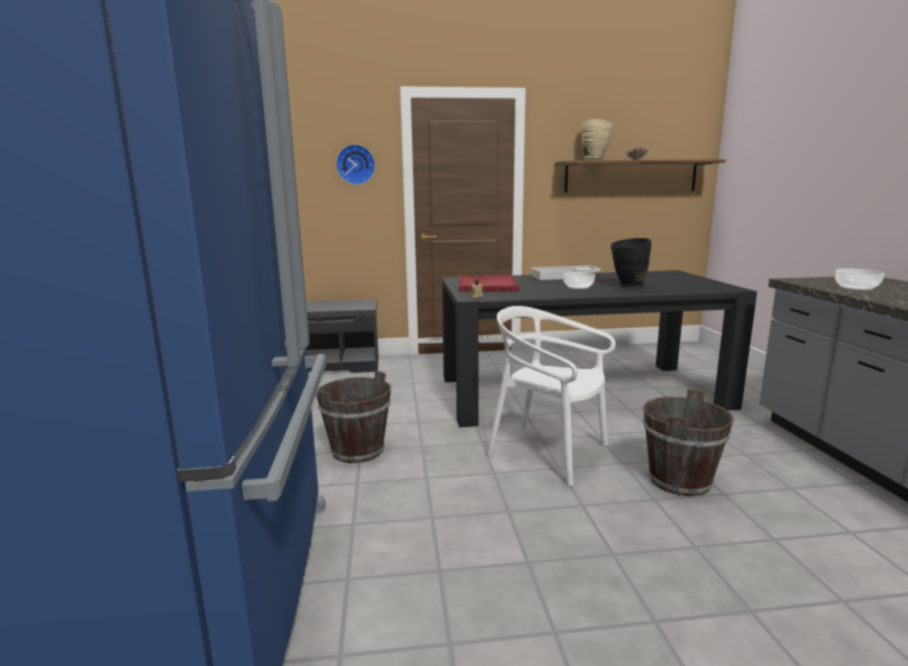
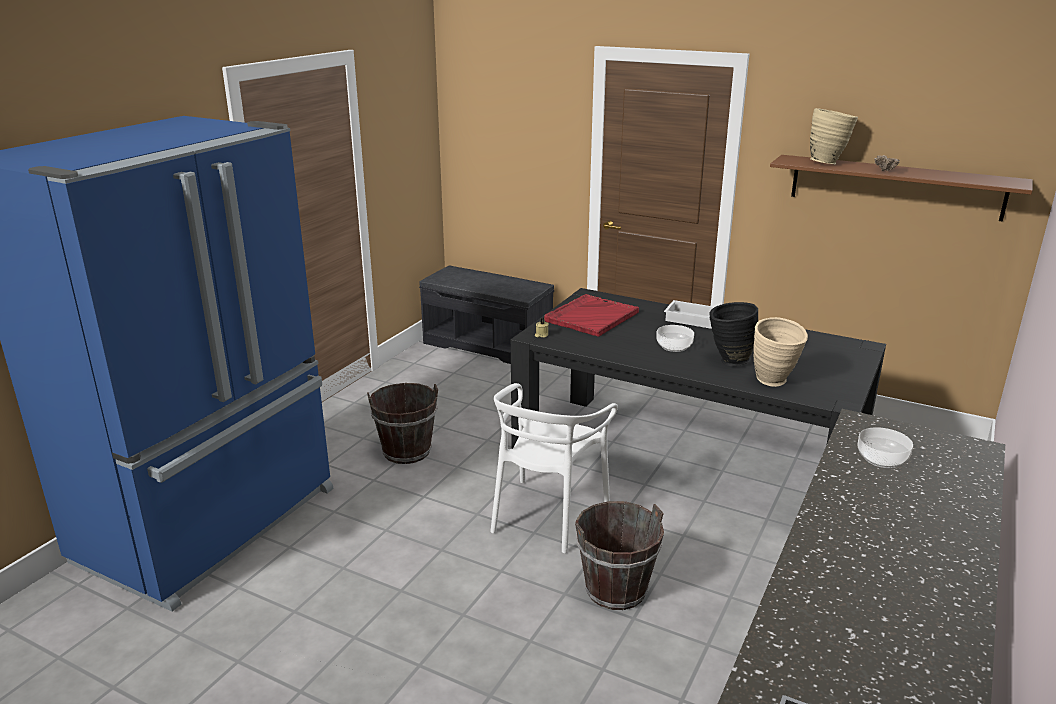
camera: 35 degrees right, 10 degrees up
(355, 164) = (542, 132): wall clock -> none
(548, 452) = (547, 515): white chair -> white chair turned 135 degrees counterclockwise
(678, 289) = (774, 383): none -> beige vase

